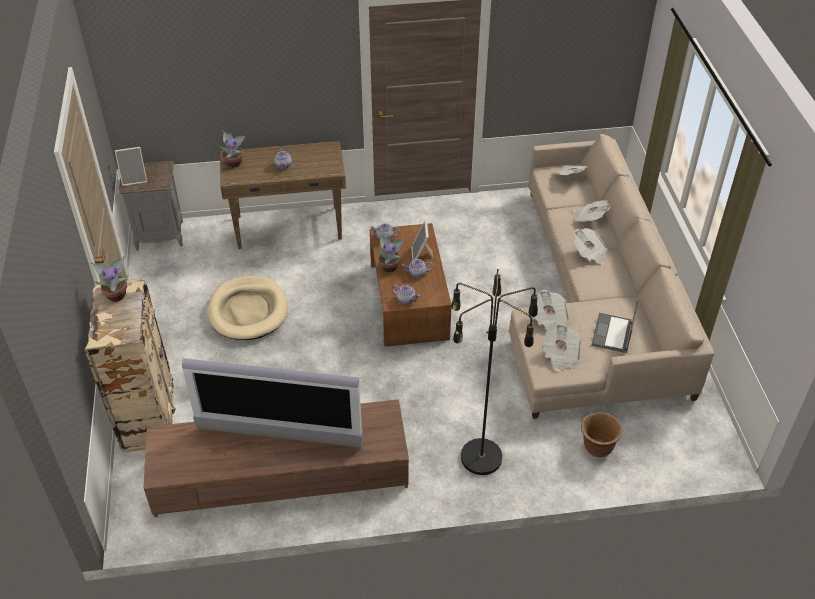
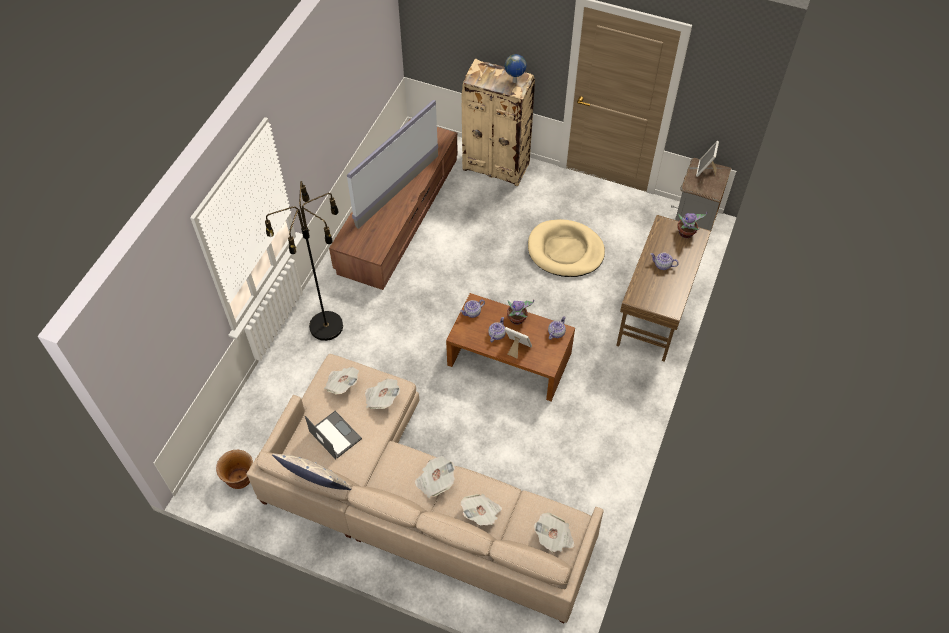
camera: 120 degrees right, 10 degrees up
(116, 294) = (514, 82): potted plant -> globe
(597, 448) = (277, 402): brown planter -> brown planter (240, 478)
(681, 286) = (317, 485): none -> pillow

